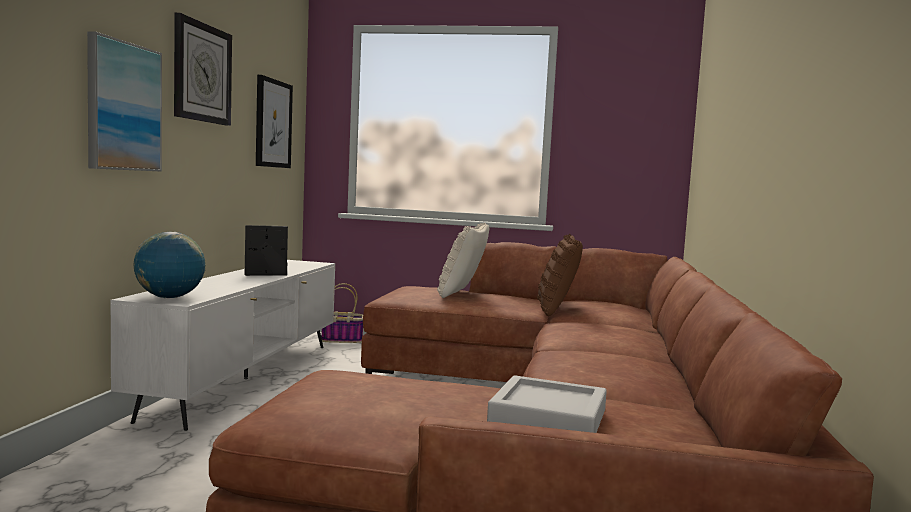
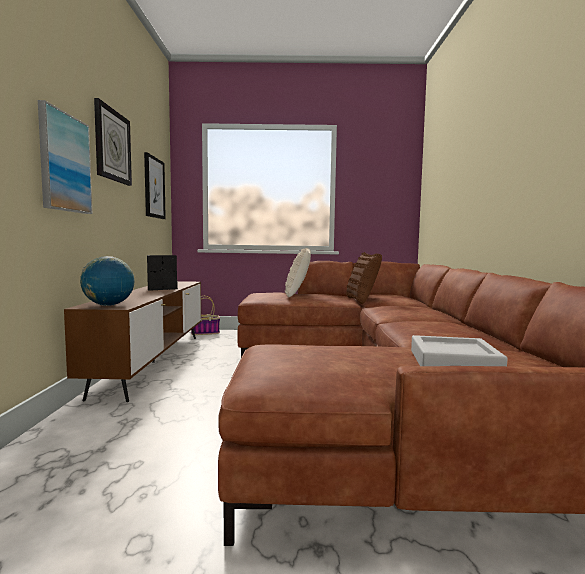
camera: 10 degrees left, 0 degrees up
(246, 378) = (153, 362): white tv stand -> brown tv stand

